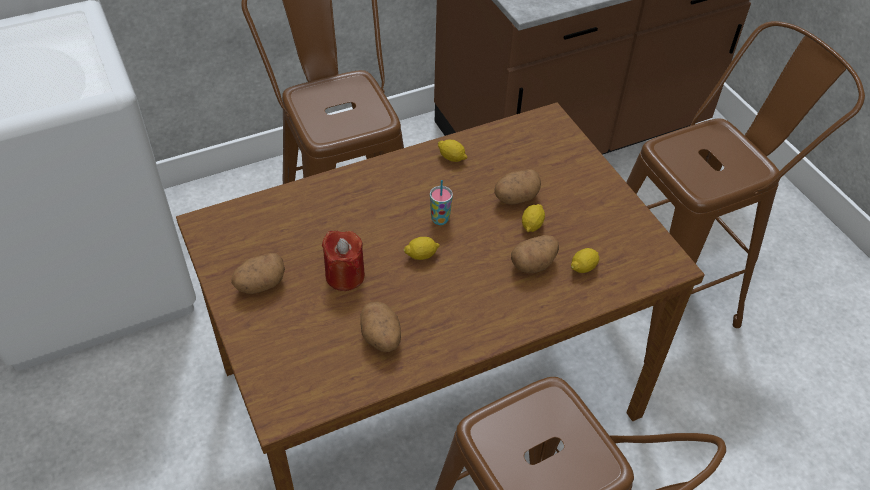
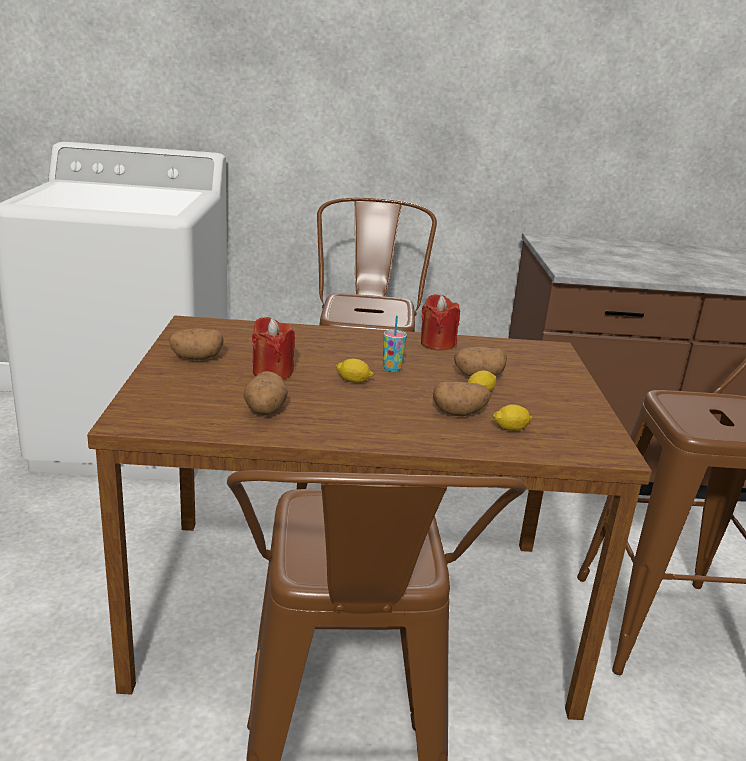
camera: 25 degrees right, 25 degrees down
(452, 157) = (437, 344): lemon -> red candle

